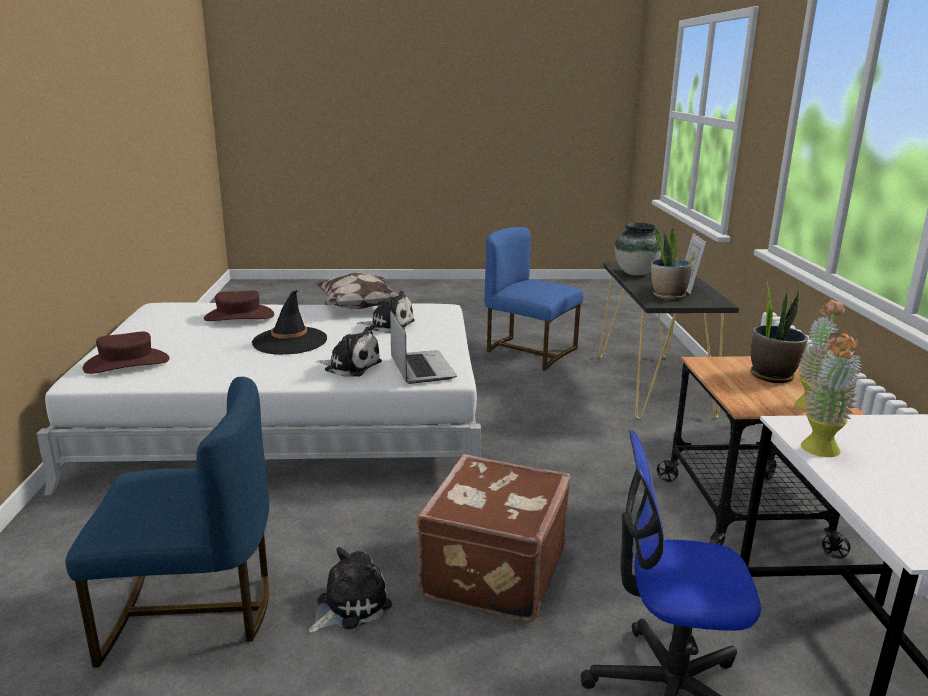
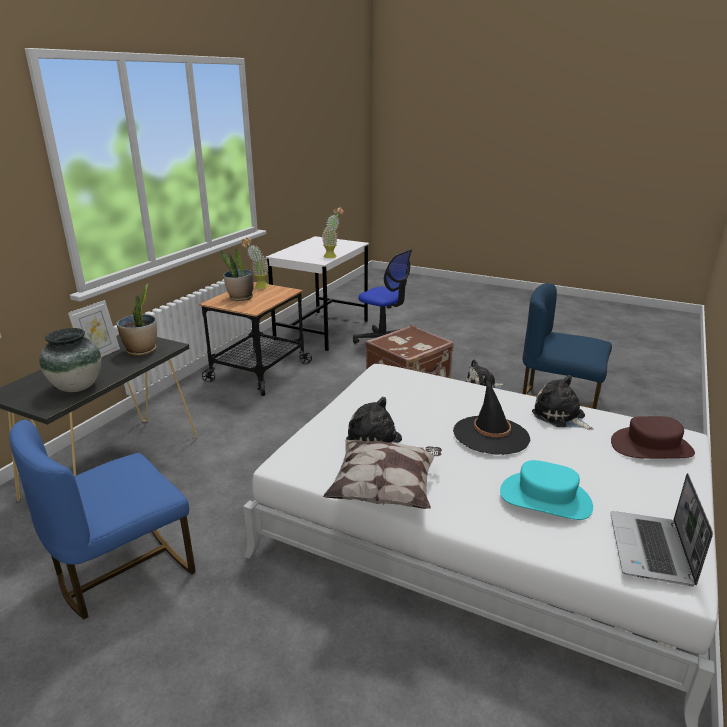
camera: 150 degrees left, 5 degrees up
(239, 316) = (545, 498): brown hat -> turquoise hat
(350, 366) = (447, 396): plush toy -> plush toy (560, 416)
(421, 368) = (396, 381): laptop -> laptop (651, 550)
(529, 351) = (122, 570): blue chair -> blue chair turned 75 degrees clockwise

